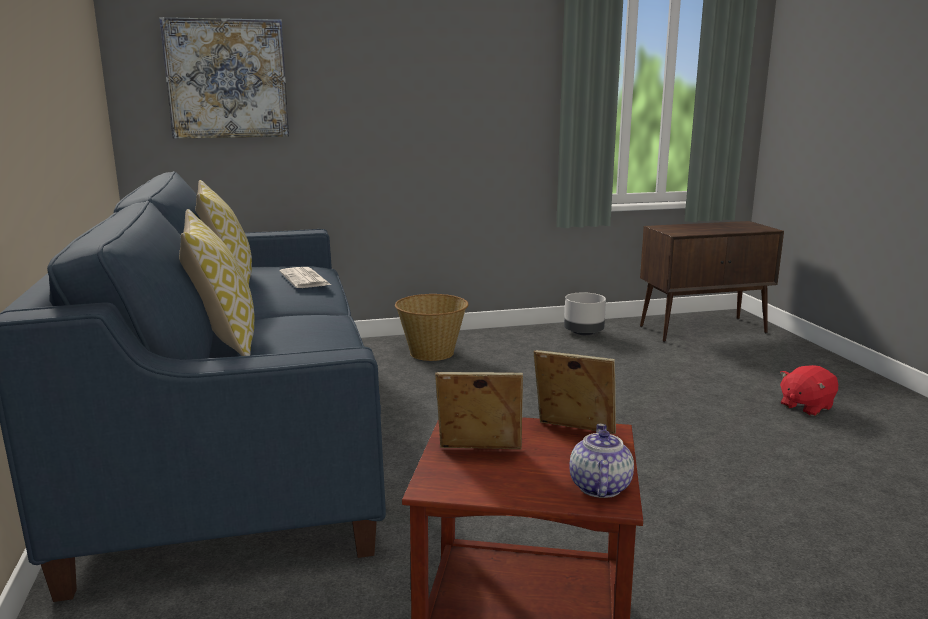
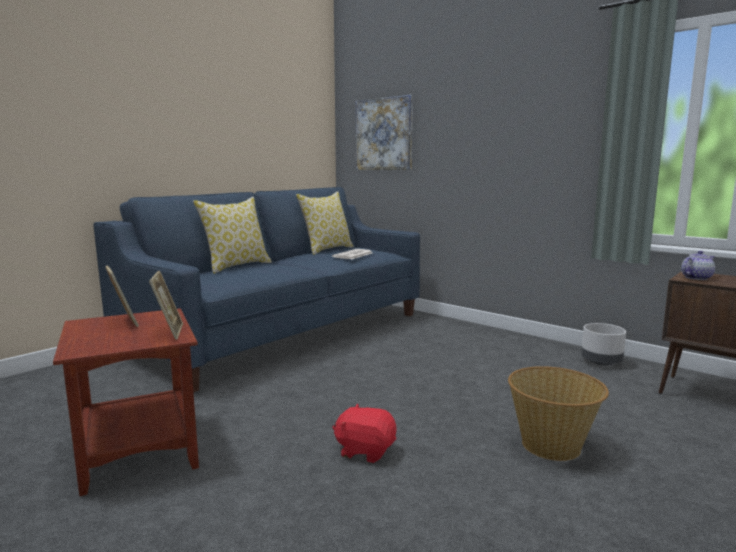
camera: 55 degrees right, 5 degrees down
(432, 352) = (457, 335): basket -> basket (552, 445)
(599, 486) = (93, 347): teapot -> teapot (696, 278)
(805, 406) = (653, 493): red plush toy -> red plush toy (365, 450)

